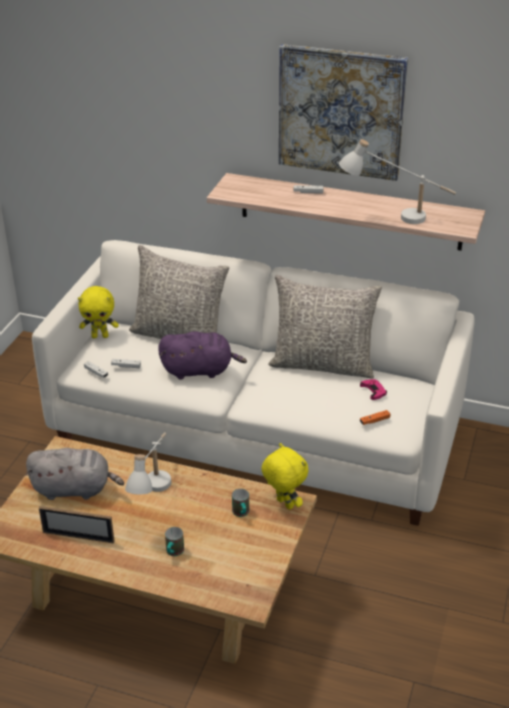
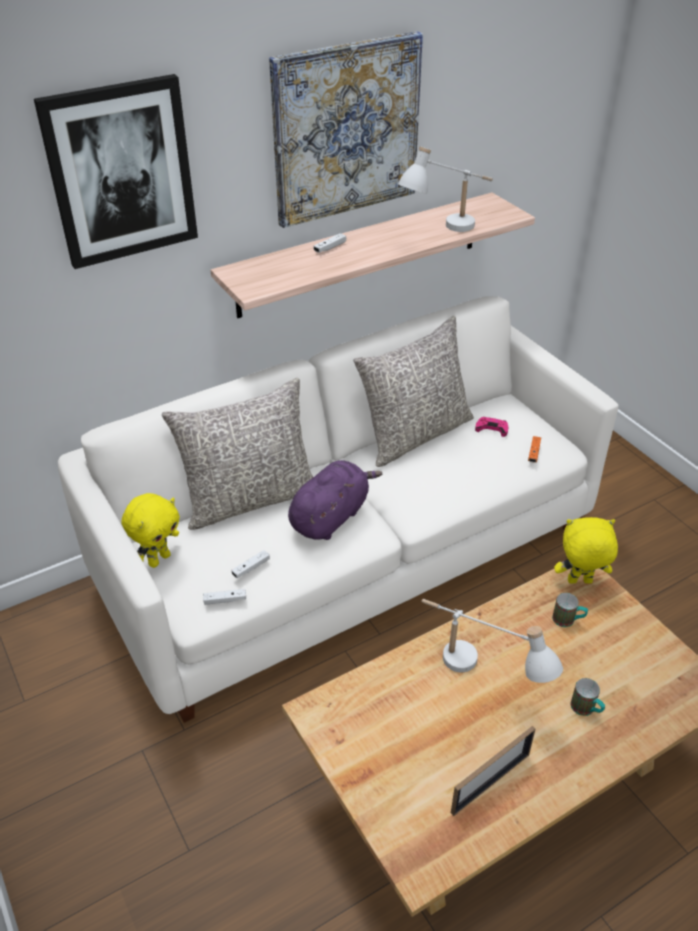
camera: 50 degrees left, 5 degrees up
(75, 489) = (402, 739): grey plush toy -> none
(173, 86) = (121, 172): none -> picture

